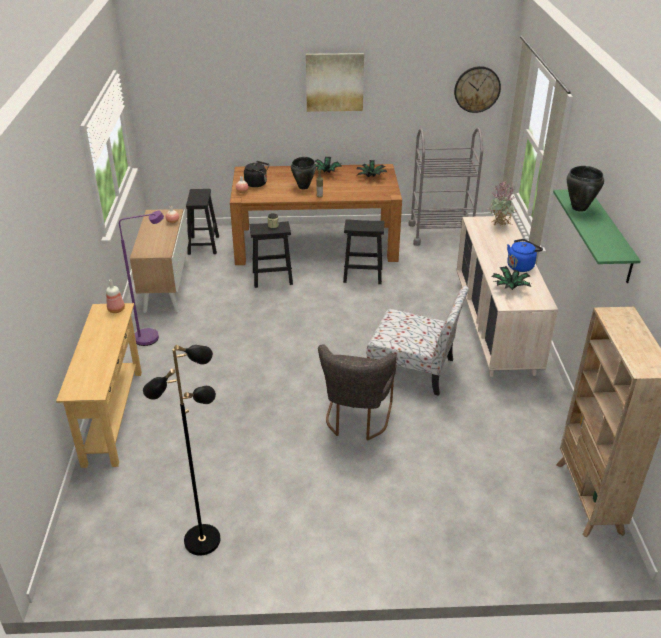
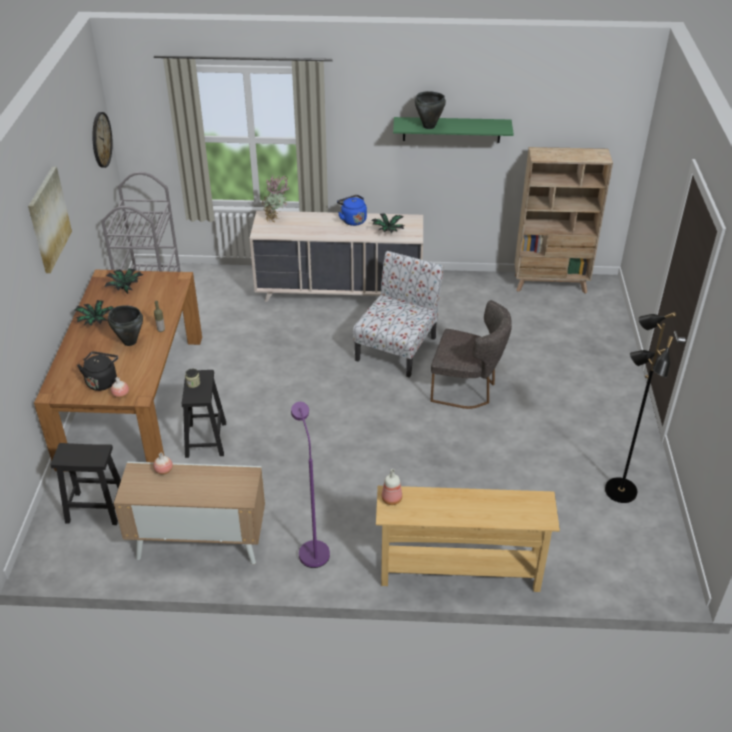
camera: 85 degrees left, 5 degrees up
(362, 275) = (222, 366): black stool -> none

